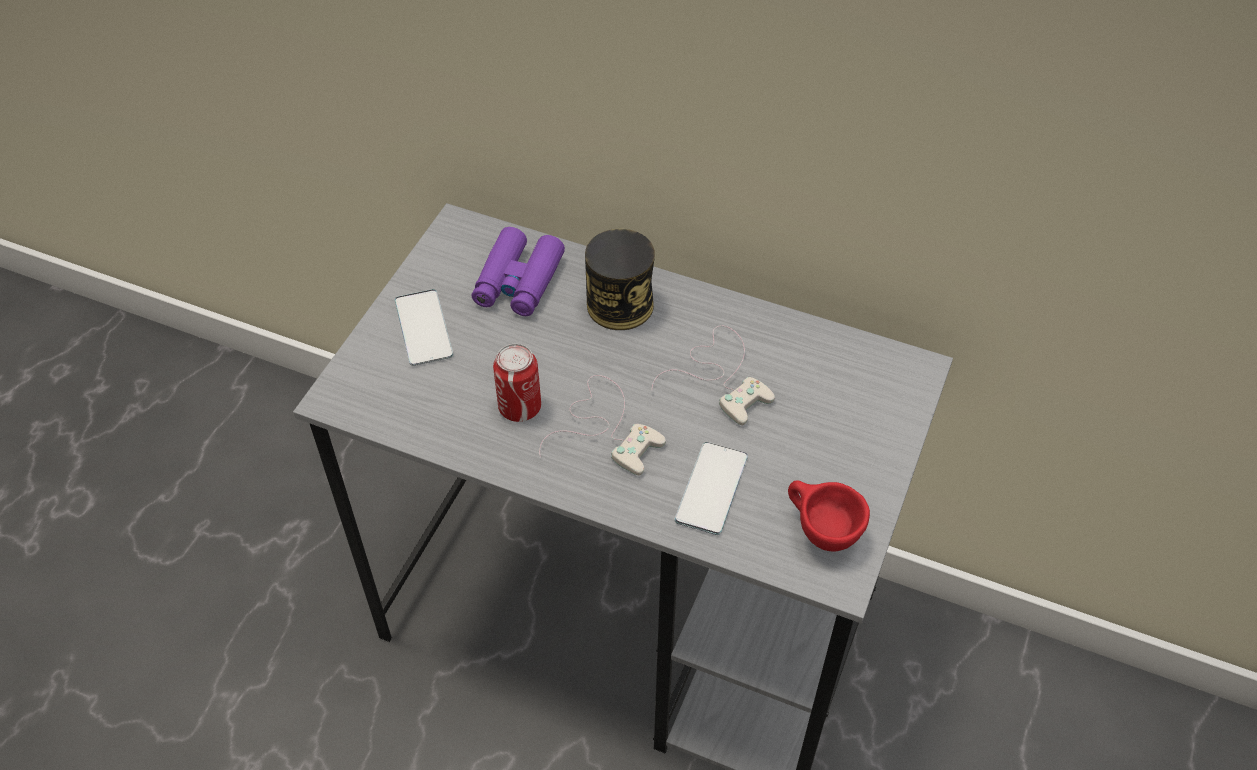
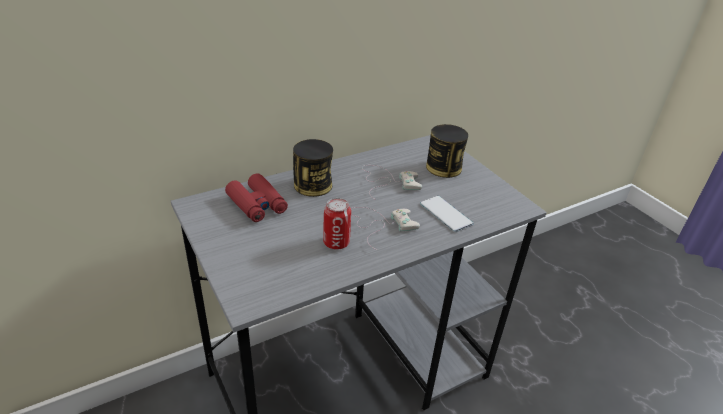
camera: 55 degrees left, 15 degrees down
(423, 328) = (242, 248): phone -> none
(518, 282) = (257, 204): purple binoculars -> red binoculars
(819, 533) = (495, 200): red cup -> none
(840, 420) = (443, 167): none -> can

